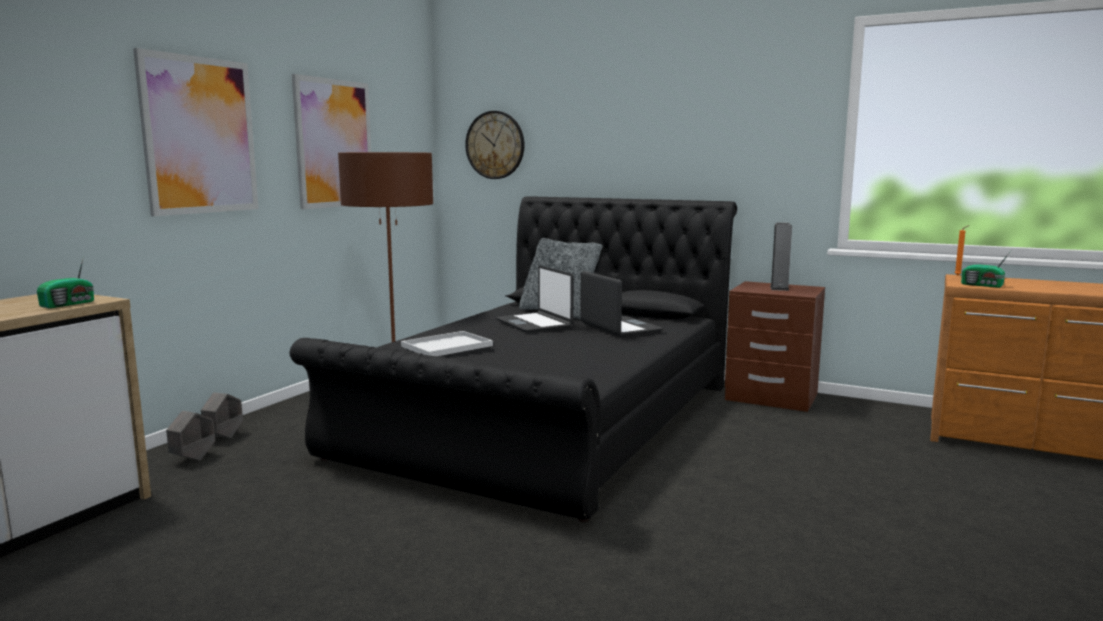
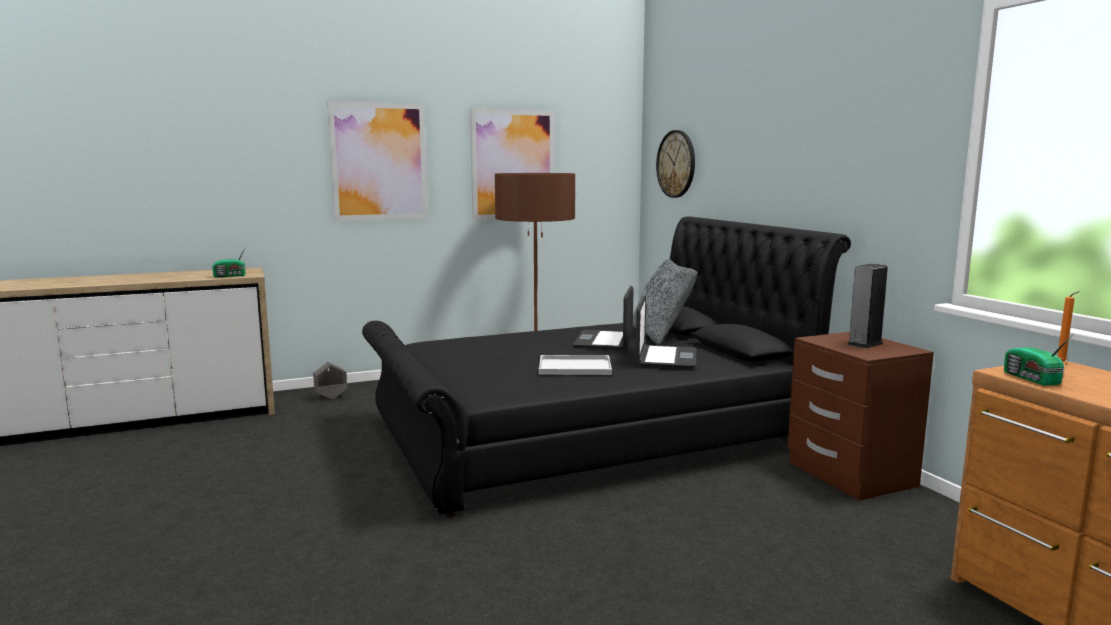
camera: 40 degrees right, 0 degrees up
(224, 437) = (369, 388): grey planter -> none
(446, 346) = (483, 346): white tray -> white tray (573, 367)

